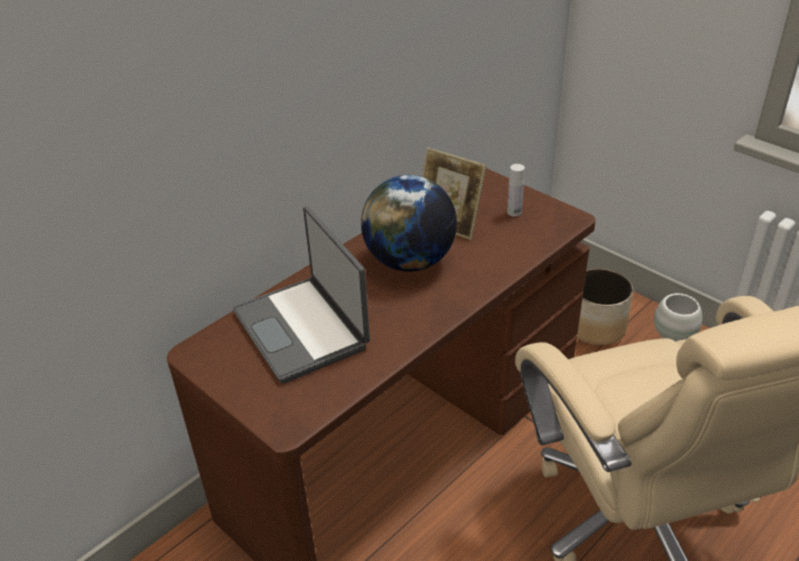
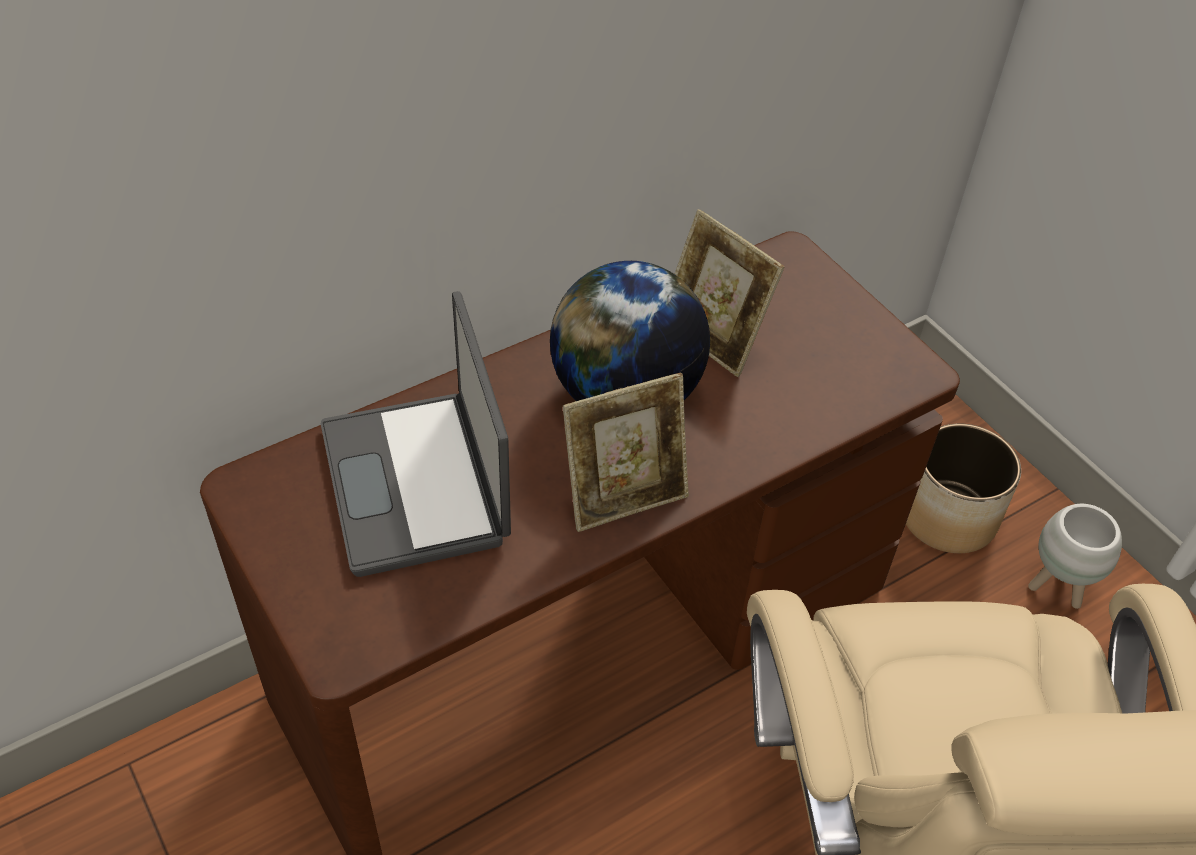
camera: 10 degrees right, 10 degrees up
(428, 311) = (625, 497): none -> picture frame
(514, 212) = (827, 338): white bottle -> none

